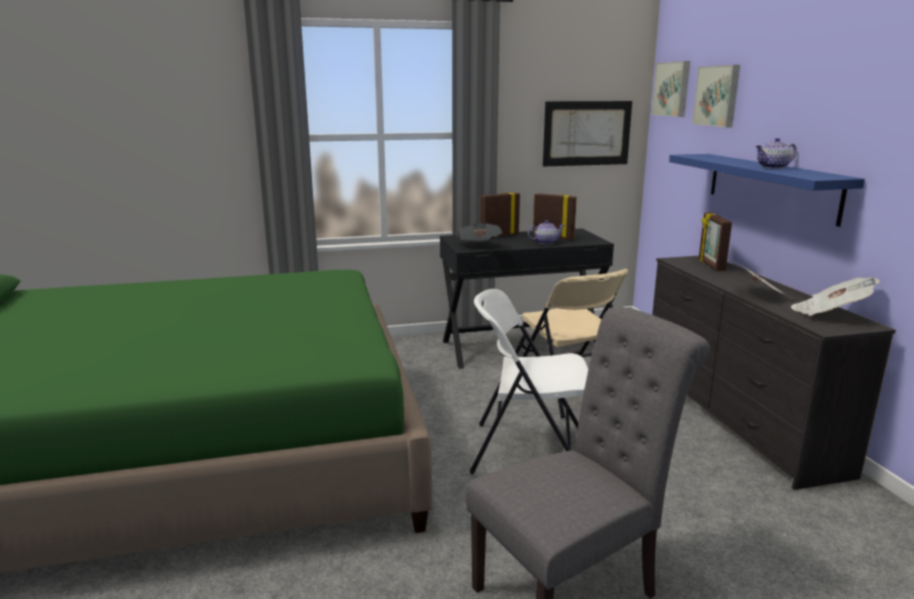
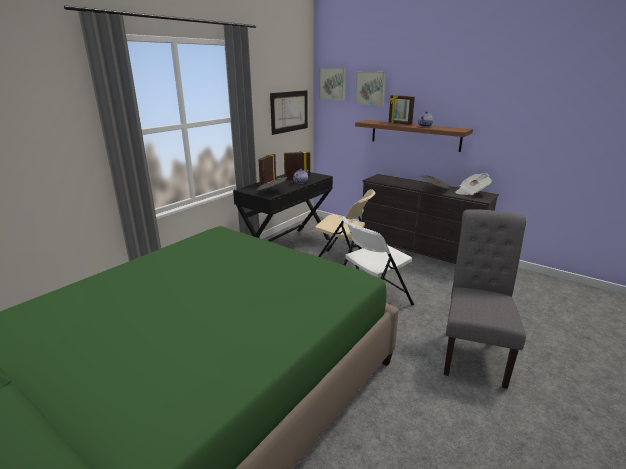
camera: 40 degrees left, 5 degrees up
(710, 265) = (390, 179): picture frame -> picture frame (399, 123)
(770, 186) = (414, 135): blue shelf -> brown shelf

